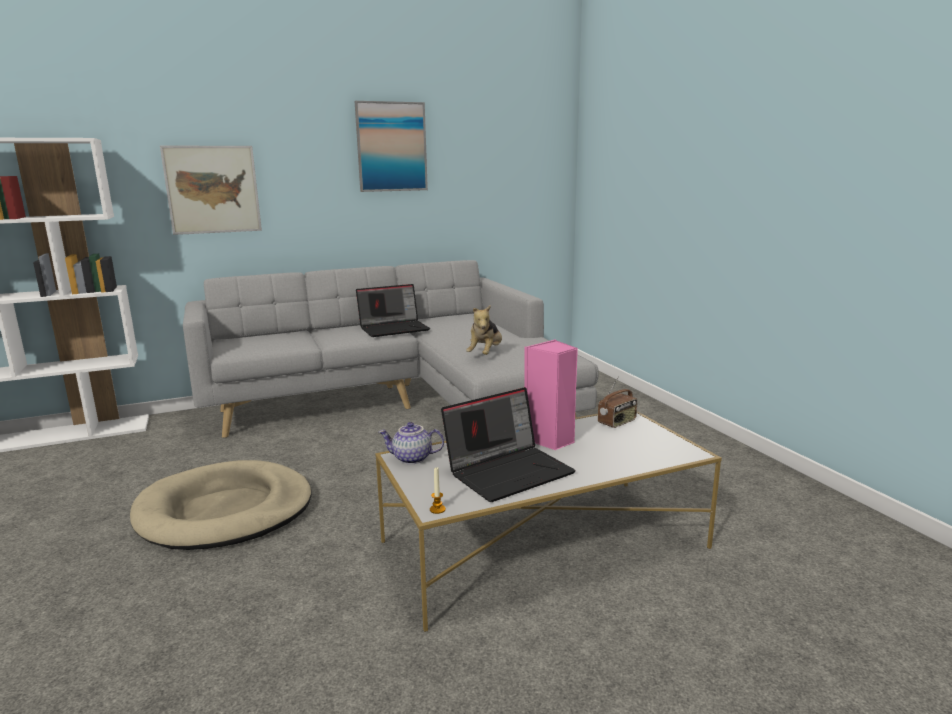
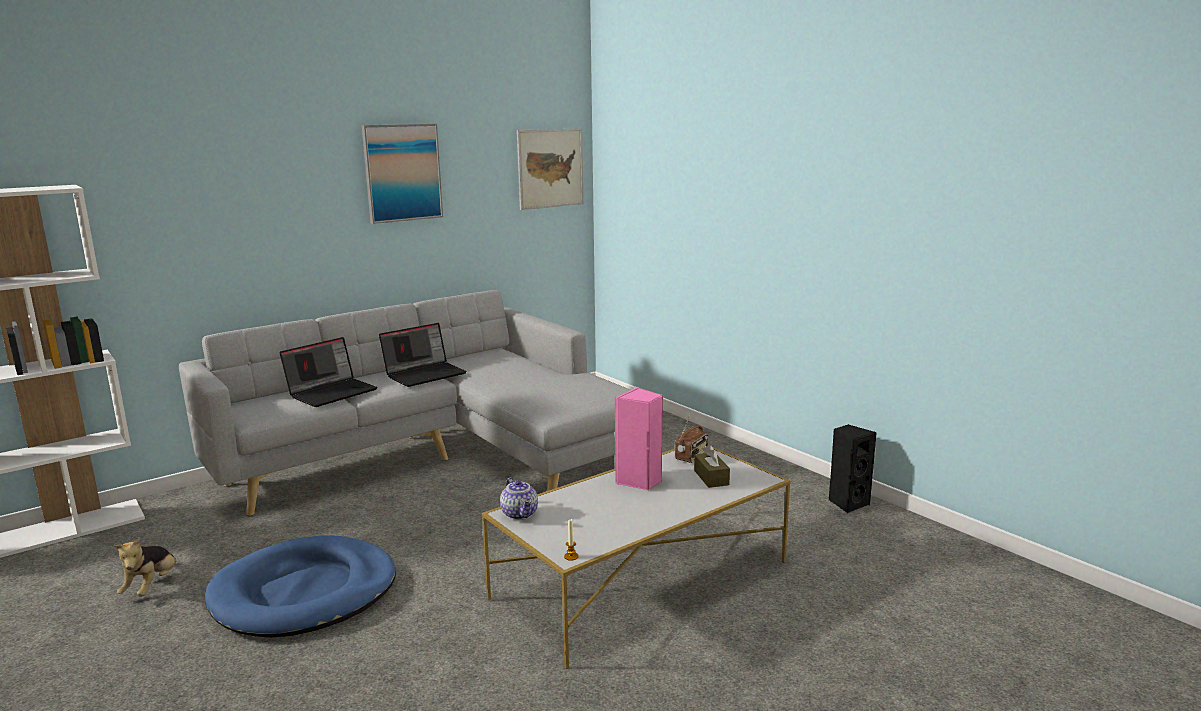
camera: 15 degrees left, 0 degrees up
(212, 189) = (206, 232): picture -> picture (550, 168)
(225, 511) = (304, 593): beige dog bed -> blue dog bed
(411, 459) = (520, 514): teapot -> teapot turned 105 degrees counterclockwise
(485, 354) = (541, 397): plush toy -> plush toy (151, 586)
(509, 471) = (616, 514): laptop -> laptop (332, 392)
(630, 445) = (711, 478): none -> brown tissue box
(801, 493) = (847, 503): none -> black speaker

